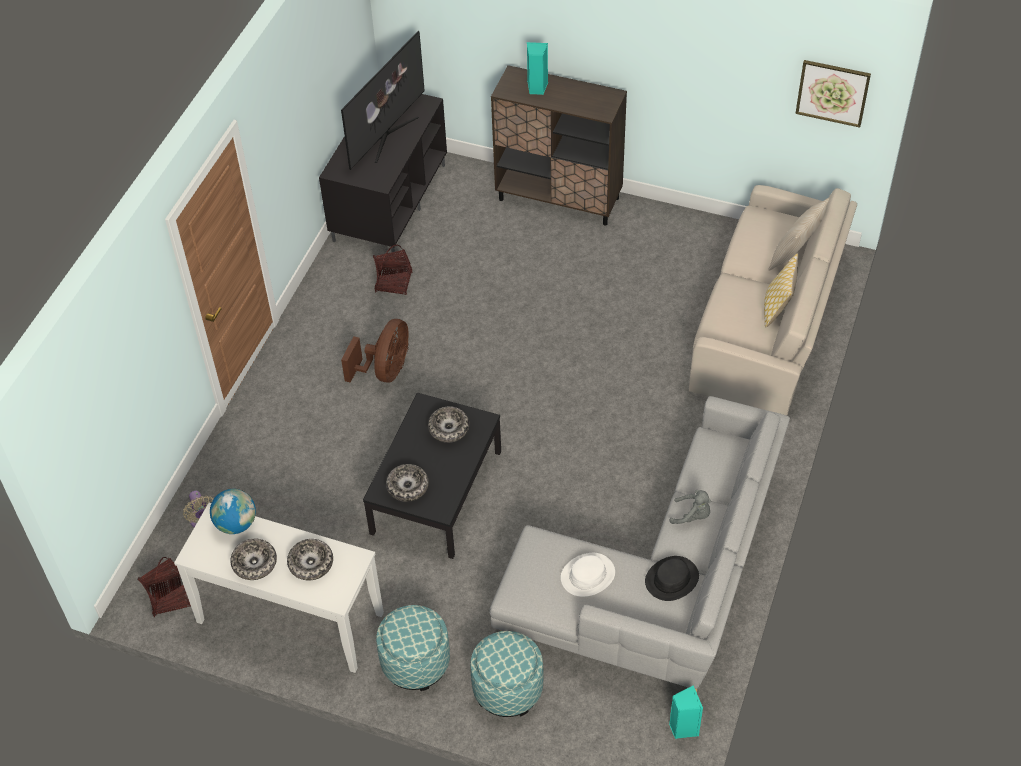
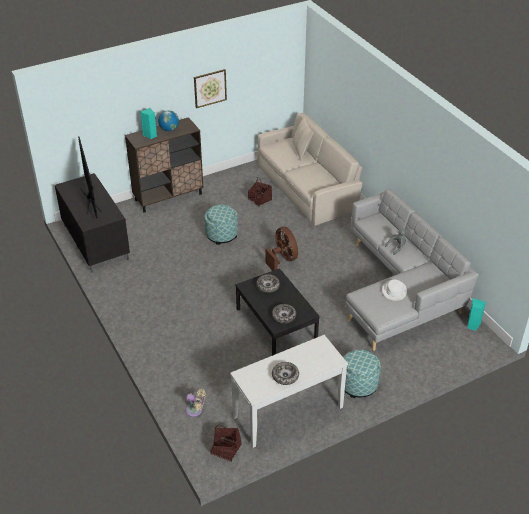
camera: 50 degrees left, 10 degrees down
(236, 524) = (255, 370): globe -> globe (169, 129)
(311, 563) = (307, 358): bowl -> none
(385, 371) = (189, 300): brown fan -> brown fan (282, 259)
(394, 282) = (143, 268): basket -> basket (260, 199)
(508, 688) = (402, 363): ottoman -> ottoman (221, 234)
(672, 579) = (421, 270): black hat -> none
(777, 308) = (321, 169): pillow -> none
(832, 92) = (281, 68): picture -> picture (210, 88)

